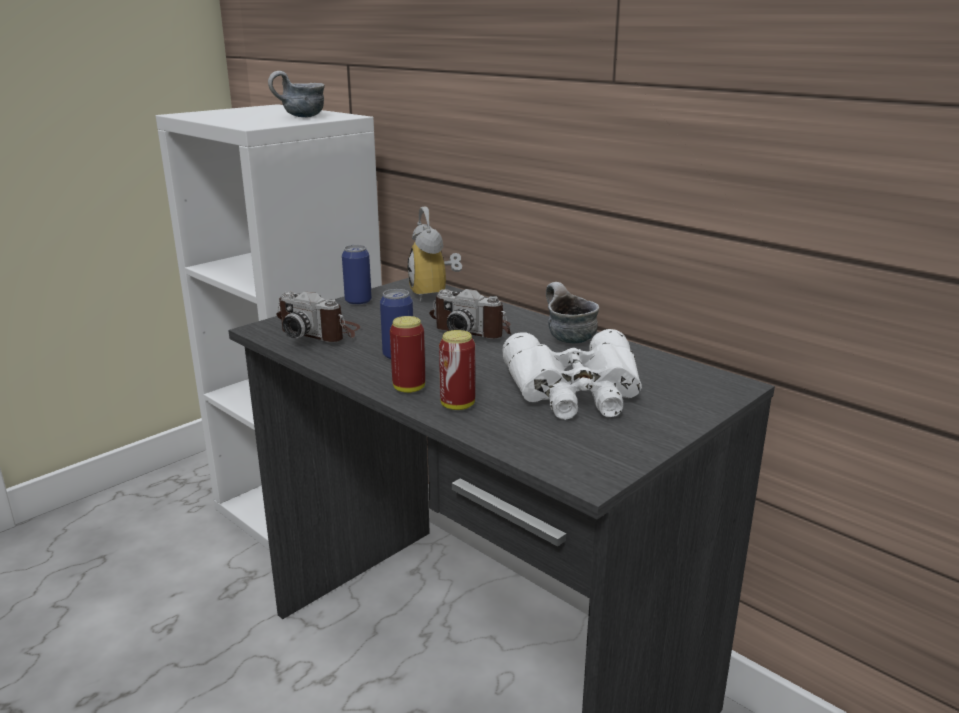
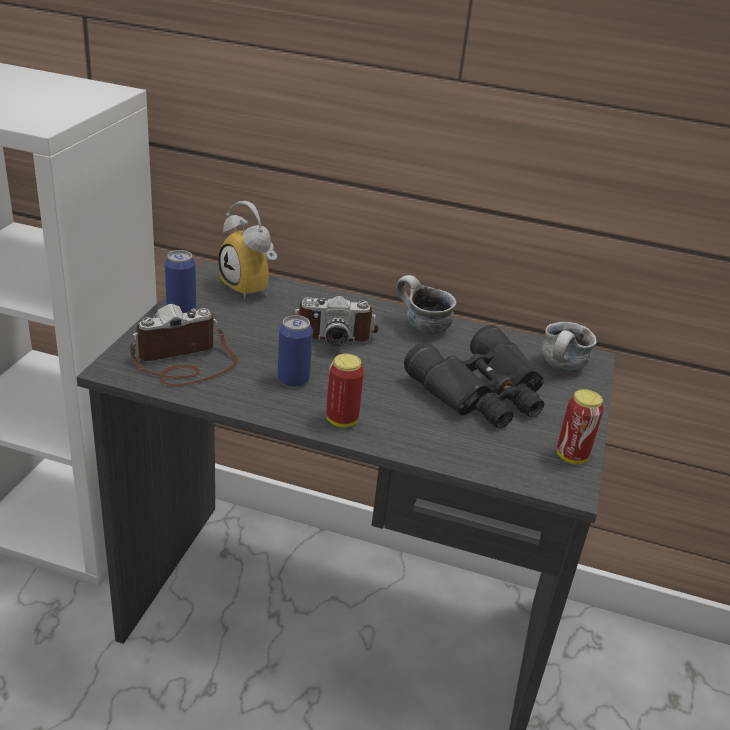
camera: 30 degrees left, 10 degrees up
(299, 117) = (64, 97): mug -> mug (562, 369)
(320, 332) = (184, 362): camera -> camera turned 150 degrees clockwise
(457, 405) = (402, 431): can -> can (571, 456)
(575, 392) = (482, 393): white binoculars -> black binoculars

